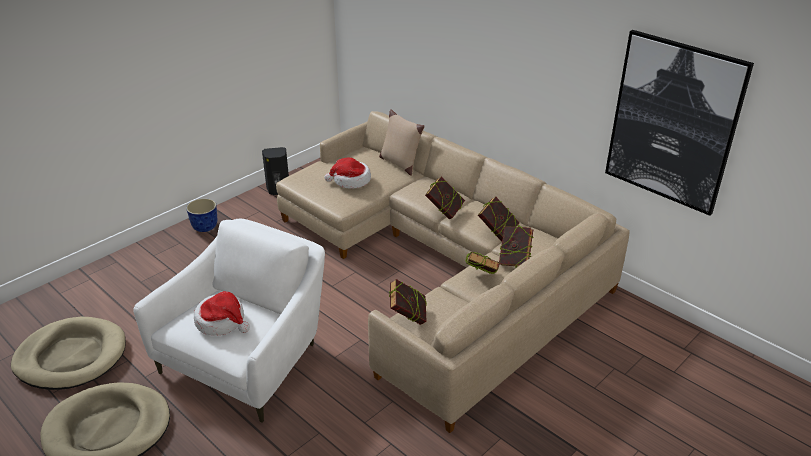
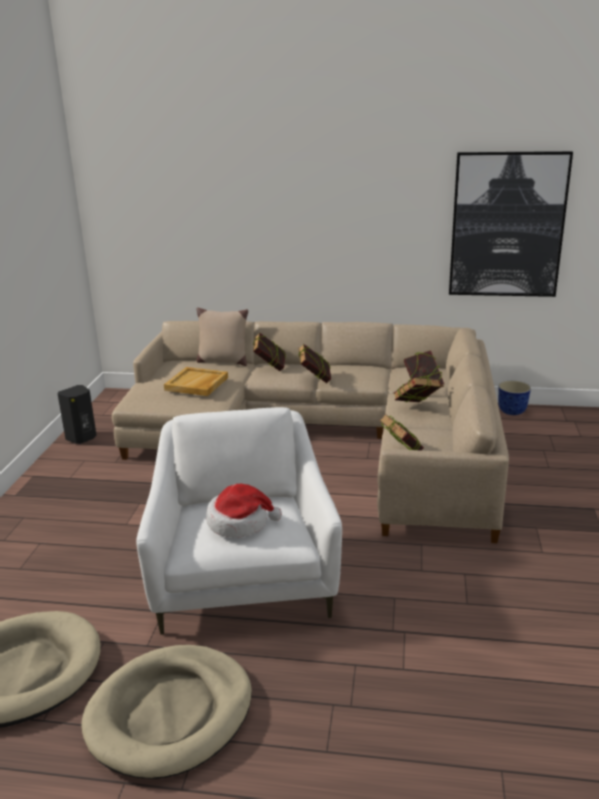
camera: 35 degrees left, 10 degrees down
(205, 227) = (37, 494): planter -> planter (512, 411)
(350, 180) = (197, 384): hat -> beige tray
(497, 234) = (379, 379): book -> book (270, 368)

